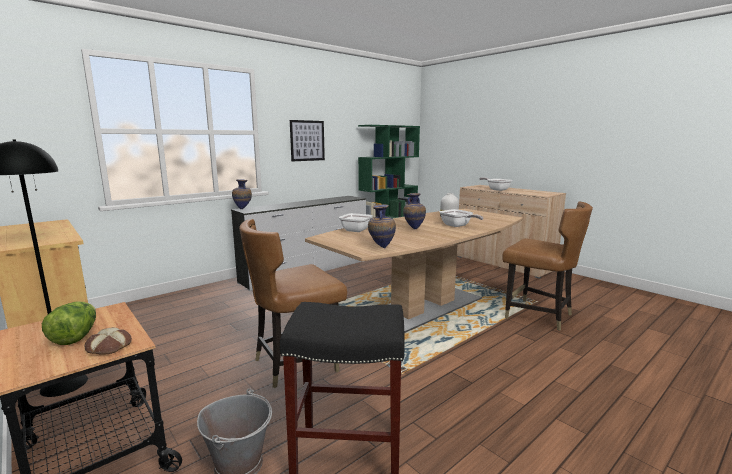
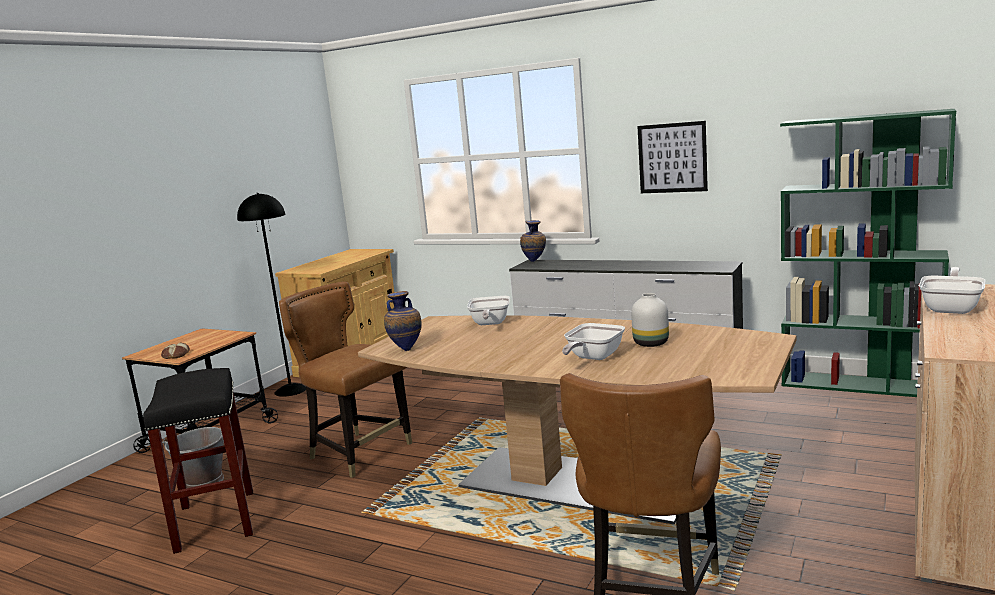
camera: 70 degrees right, 0 degrees up
(76, 337) = (191, 344): lettuce -> none
(414, 228) = (536, 341): vase -> none

